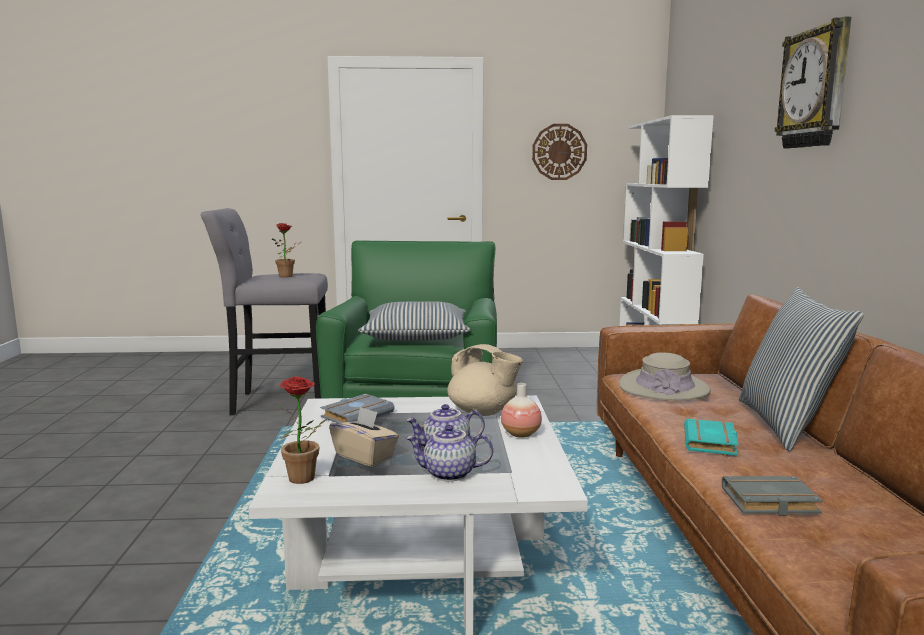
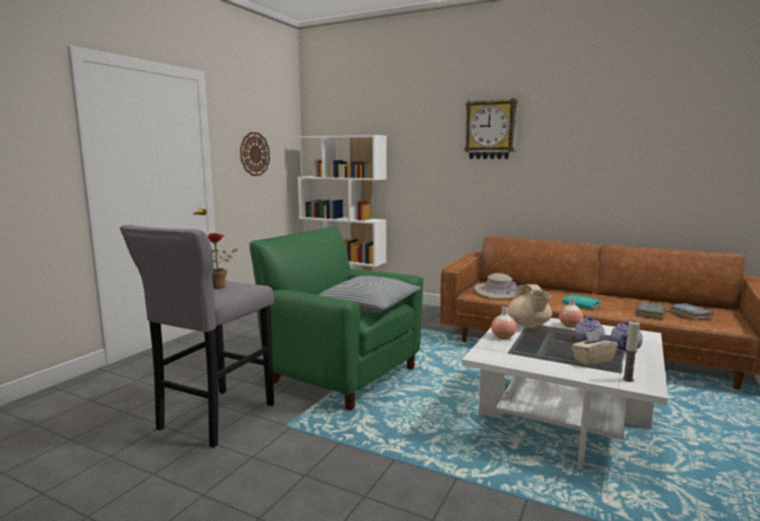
camera: 60 degrees left, 0 degrees up
(304, 480) = (628, 379): potted plant -> candle
(357, 414) = (512, 351): grey book -> grey book (688, 314)
(410, 405) = (503, 337): none -> vase
(483, 412) = (529, 325): beige teapot -> beige teapot turned 105 degrees clockwise
(787, 425) = (563, 291): pillow -> none

